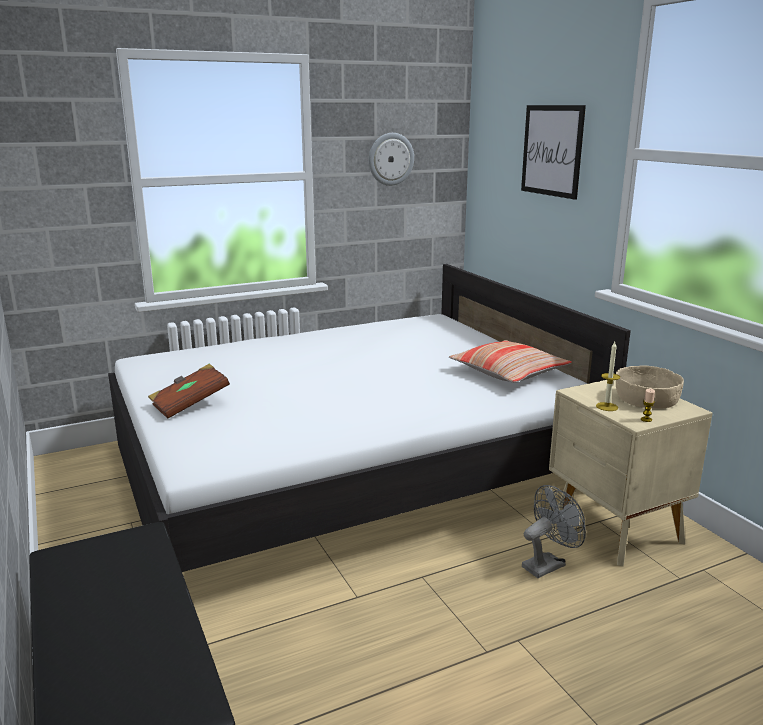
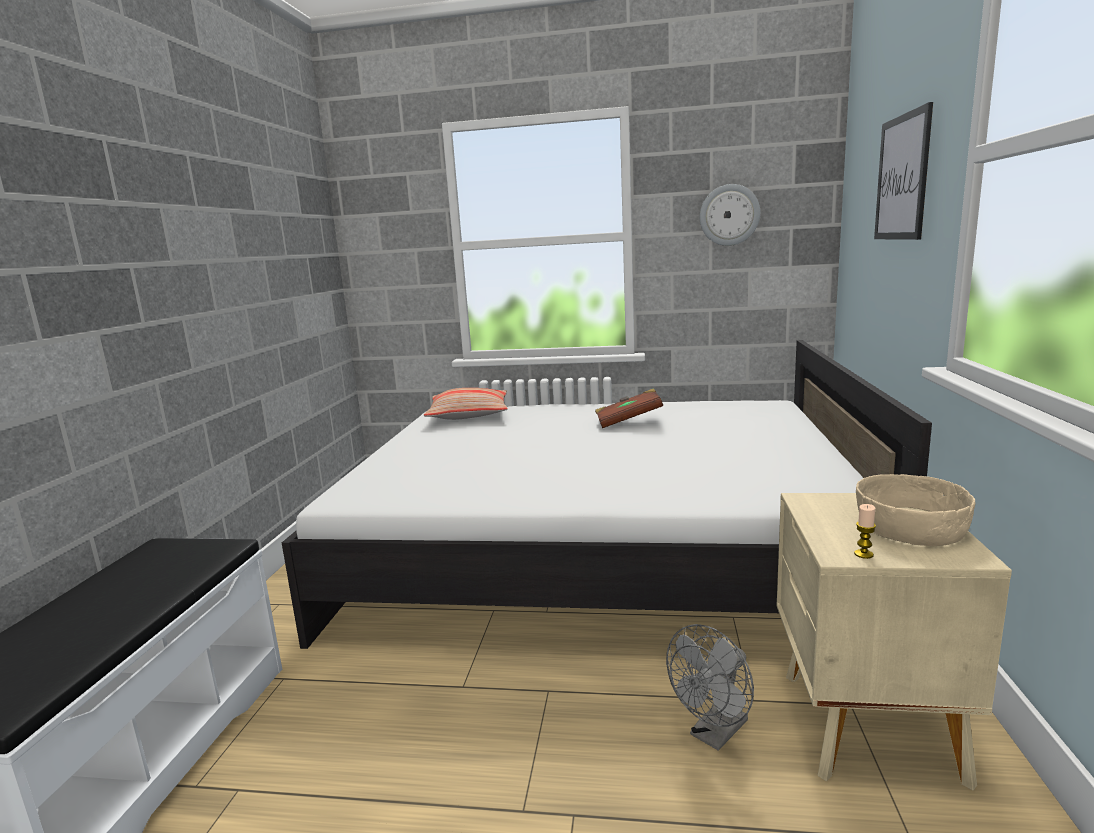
camera: 35 degrees right, 5 degrees down
(190, 404) = (418, 449): brown book -> brown book (628, 422)
(508, 372) = (780, 469): pillow -> pillow (468, 414)
(548, 564) = (714, 734): grey fan -> grey fan turned 135 degrees clockwise
(607, 406) = (824, 525): candle -> none

